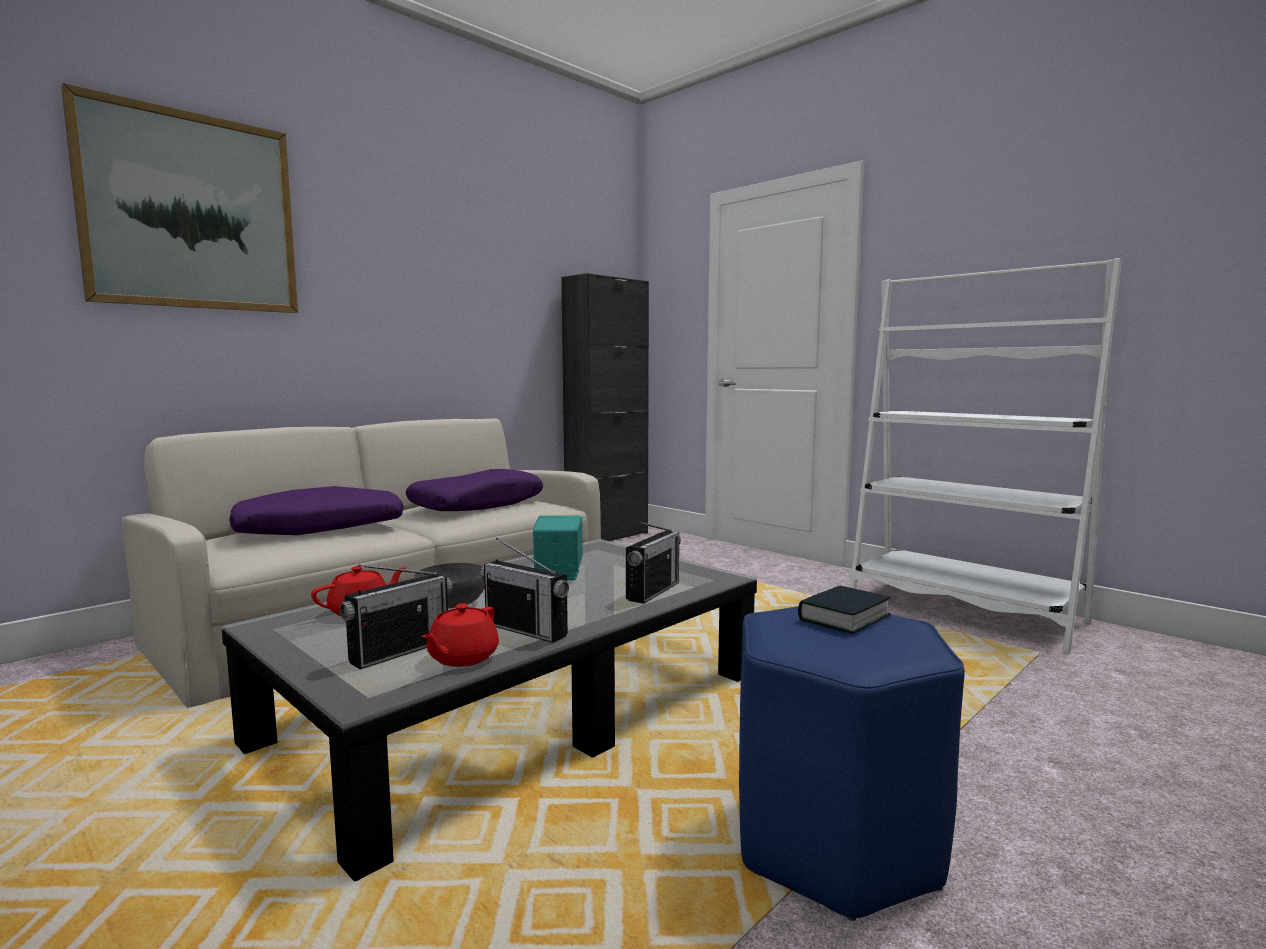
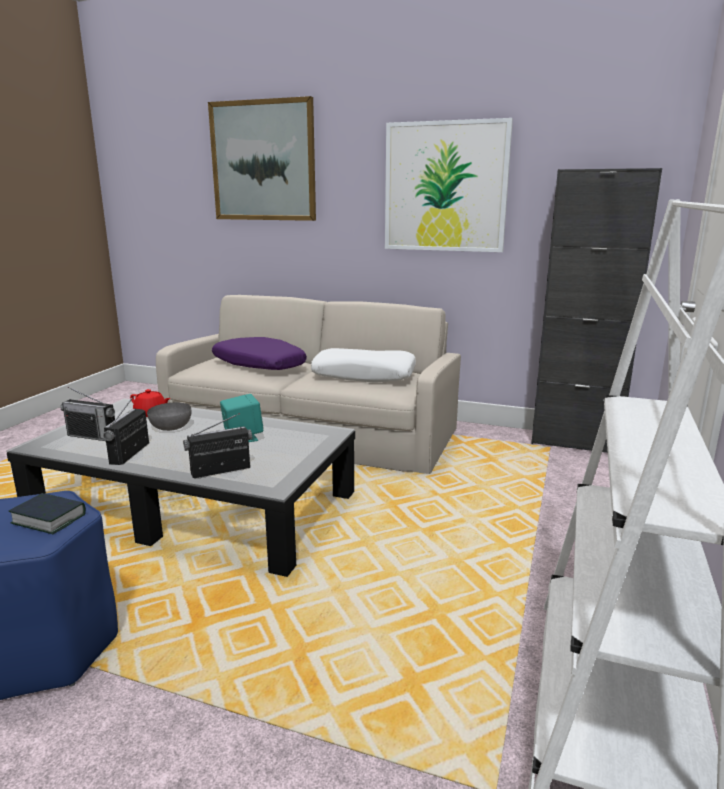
camera: 65 degrees right, 10 degrees up
(462, 658) = (84, 450): red teapot -> none
(463, 282) = (445, 187): none -> picture
(477, 505) = (364, 375): purple pillow -> white pillow
(653, 591) = (221, 471): radio -> radio turned 150 degrees clockwise

